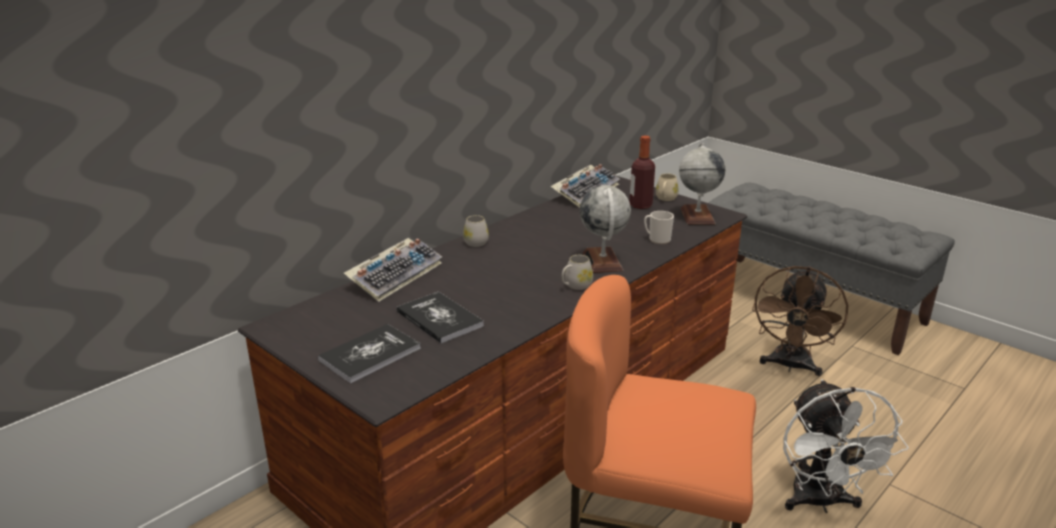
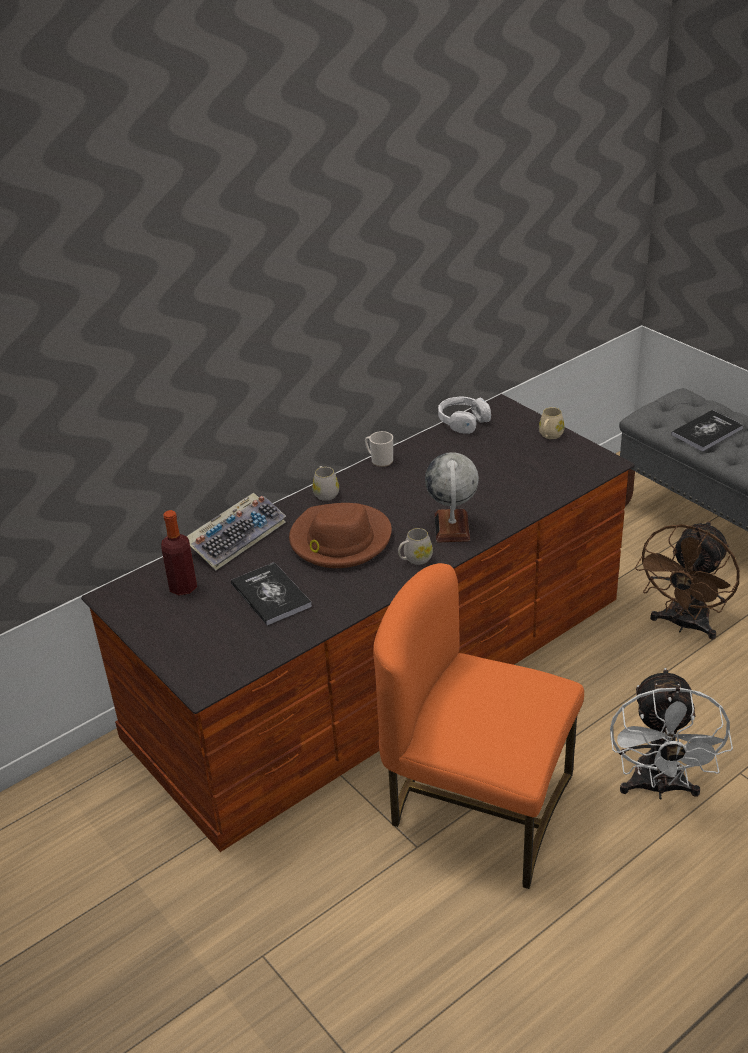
camera: 10 degrees right, 10 degrees up
(370, 354) = (199, 635): book -> book (707, 432)
(498, 274) = (339, 540): none -> brown hat
(585, 191) = (462, 421): keyboard -> white headphones
(640, 205) = (518, 445): bottle -> bottle (183, 587)
(657, 239) = (520, 498): mug -> mug (379, 460)
(697, 216) = (576, 464): globe -> none

